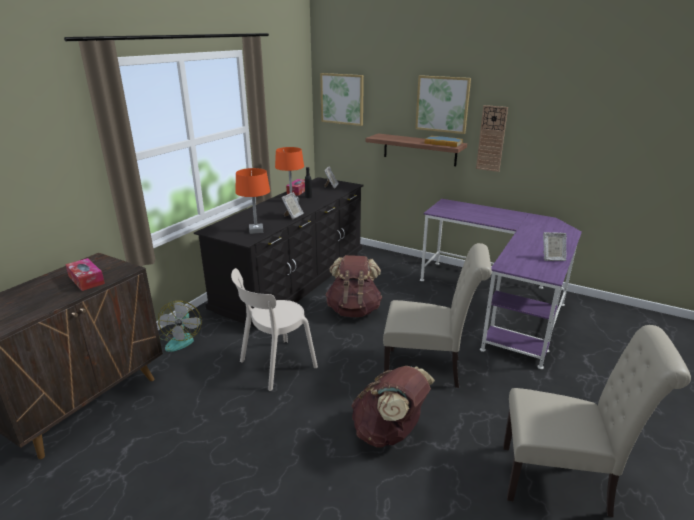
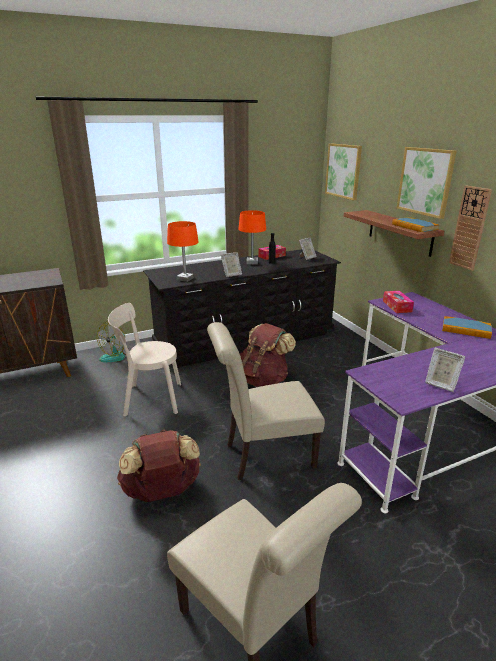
camera: 35 degrees right, 0 degrees up
(86, 280) = (22, 282): tissue box -> tissue box (397, 306)
(428, 368) = (264, 456): beige chair -> beige chair turned 120 degrees clockwise
(512, 218) = (466, 329): none -> book

